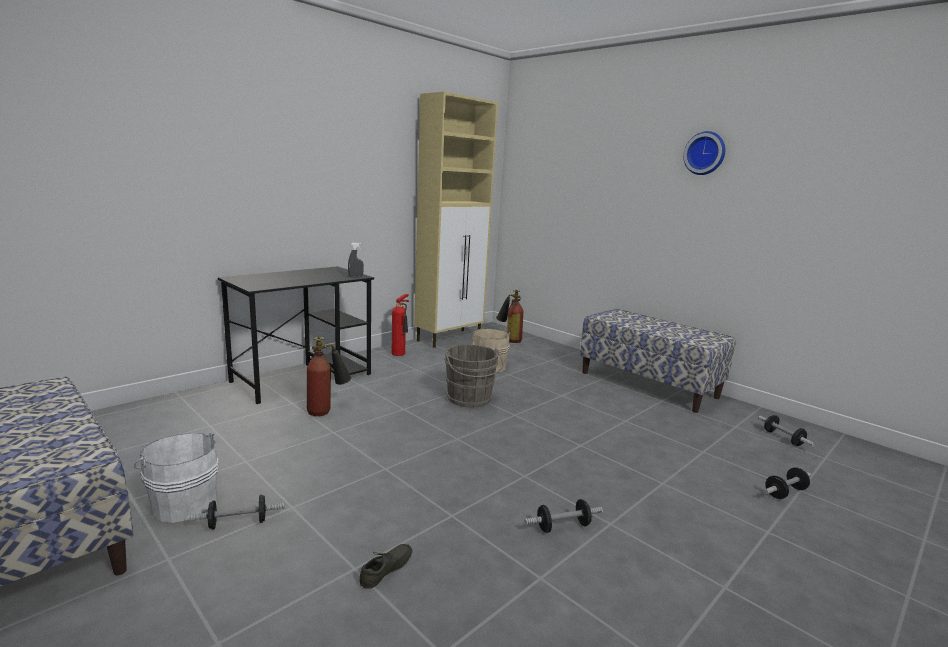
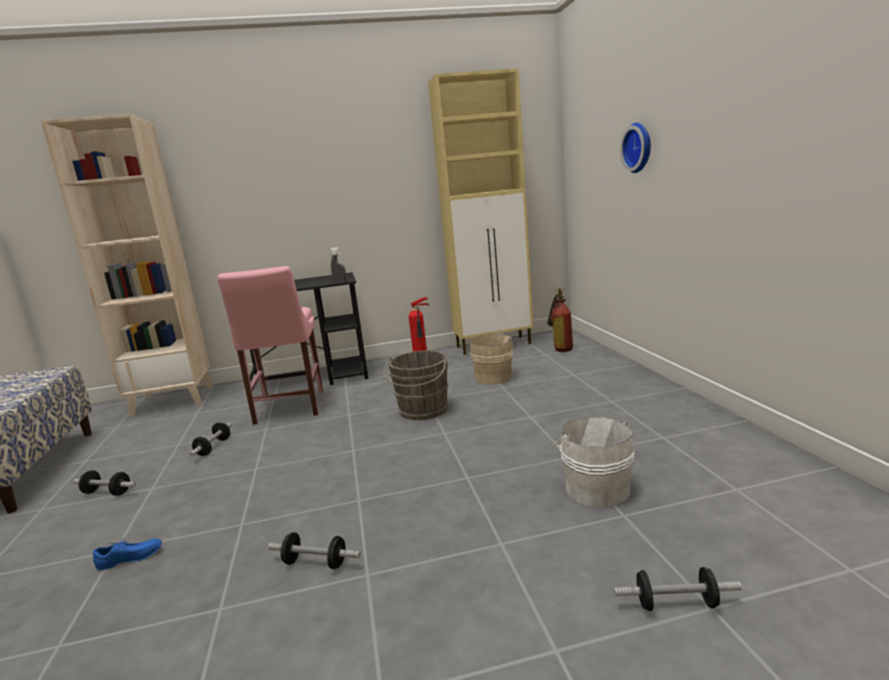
camera: 35 degrees right, 0 degrees up
(145, 415) = (173, 400): none -> beige bookcase
(183, 502) = (104, 469): white bucket -> white bucket (595, 488)
(327, 410) = (288, 409): fire extinguisher -> pink chair
(388, 571) = (130, 559): grey shoe -> blue shoe
(648, 385) = (673, 414): bench -> none
(705, 153) = (736, 66): wall clock -> wall clock (639, 147)
(783, 438) = (805, 521): dumbbell -> dumbbell (213, 447)

